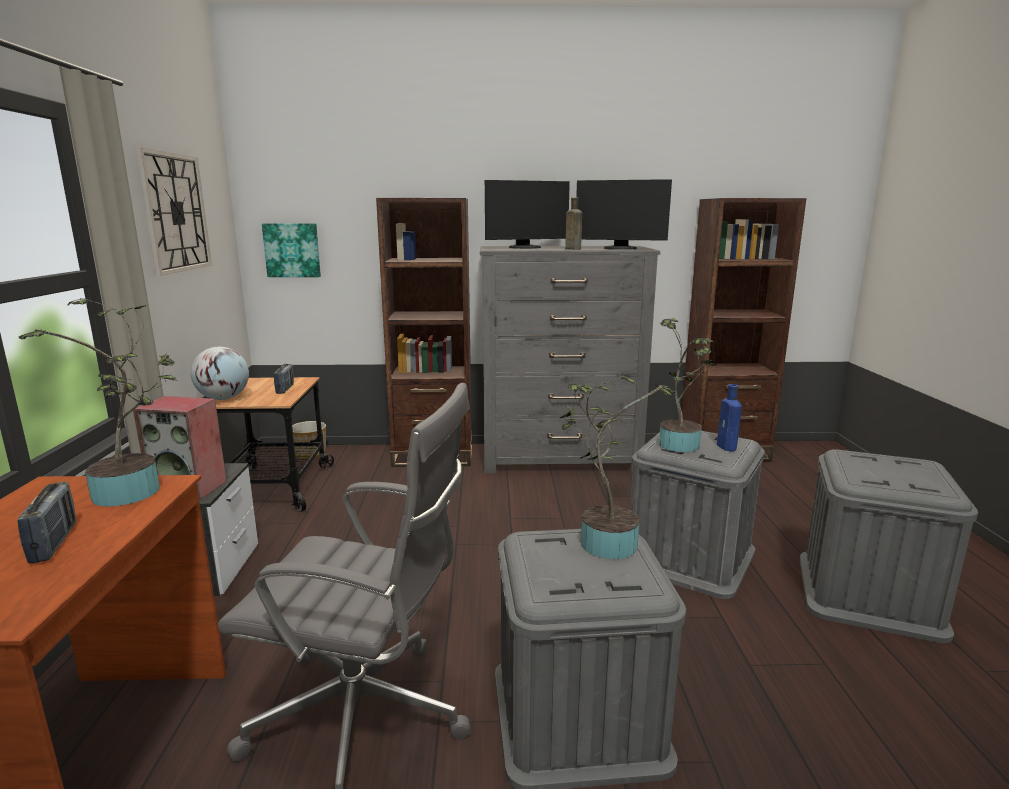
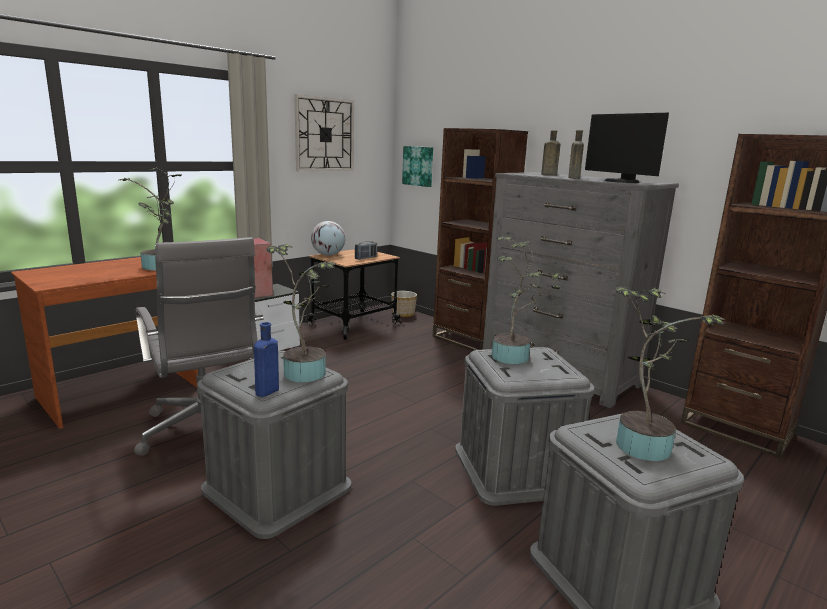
camera: 45 degrees right, 0 degrees up
(54, 543) = (104, 273): radio -> none
(525, 248) = (547, 175): monitor -> brown bottle
(727, 447) = (542, 372): blue bottle -> blue bottle (266, 392)
(892, 471) = (642, 443): none -> potted plant

